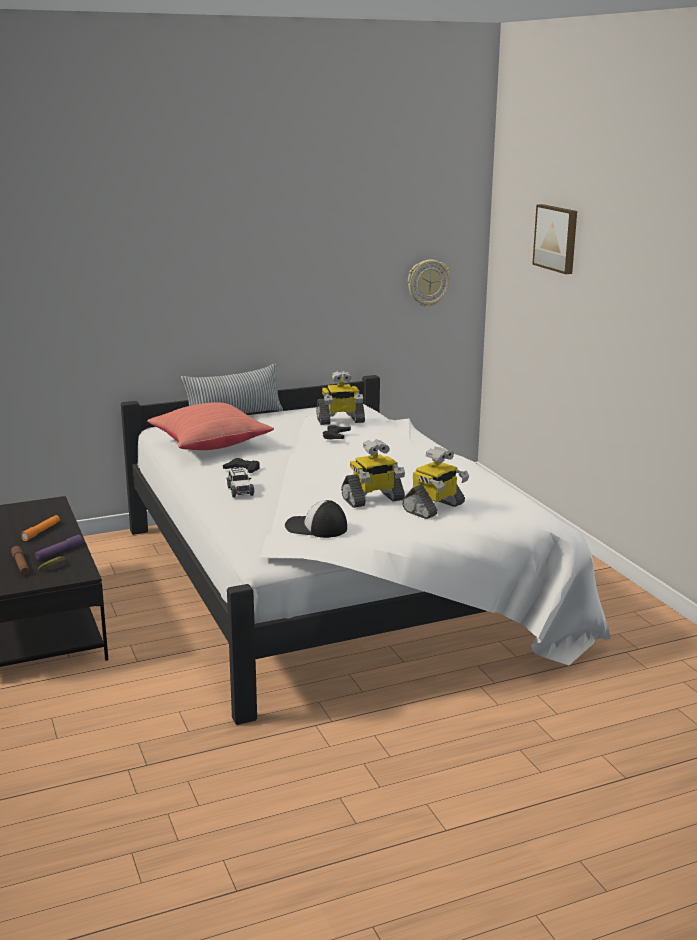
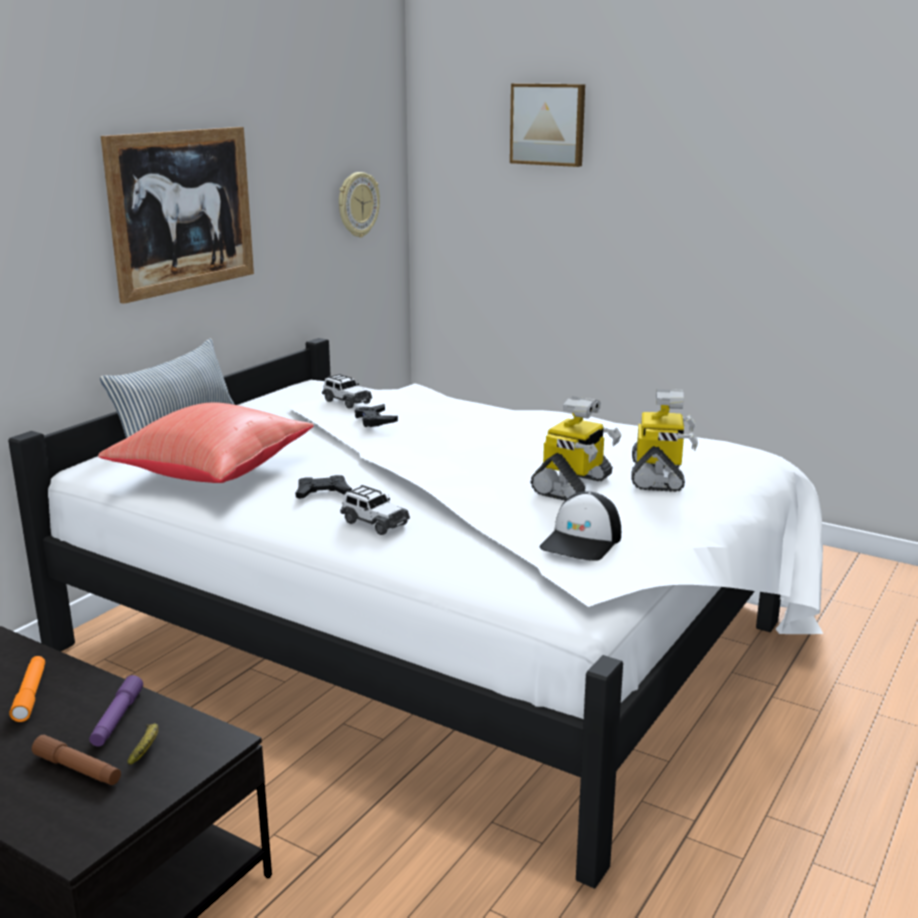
camera: 35 degrees left, 0 degrees up
(263, 280) = (182, 211): none -> picture
(316, 527) = (582, 541): cap -> cap turned 45 degrees counterclockwise
(340, 421) = (346, 402): toy robot -> toy car

